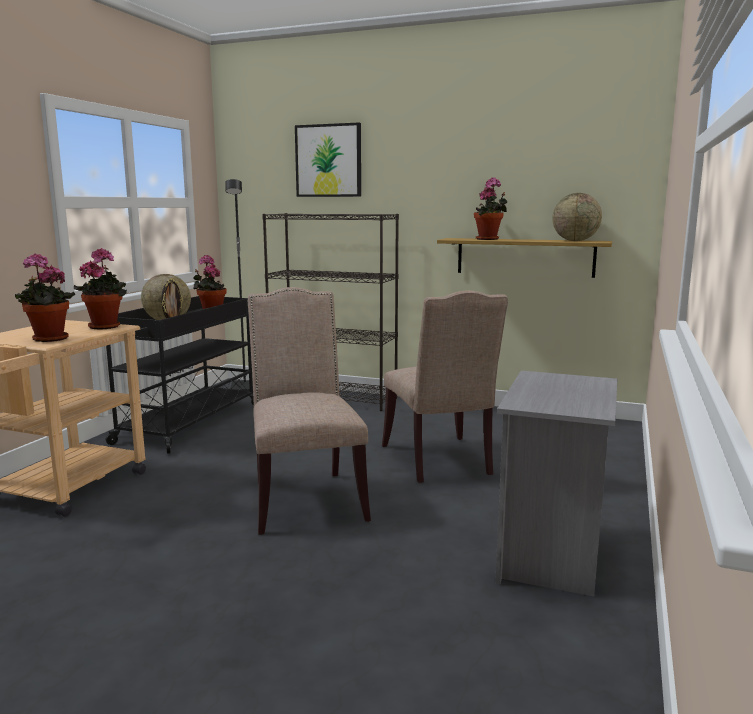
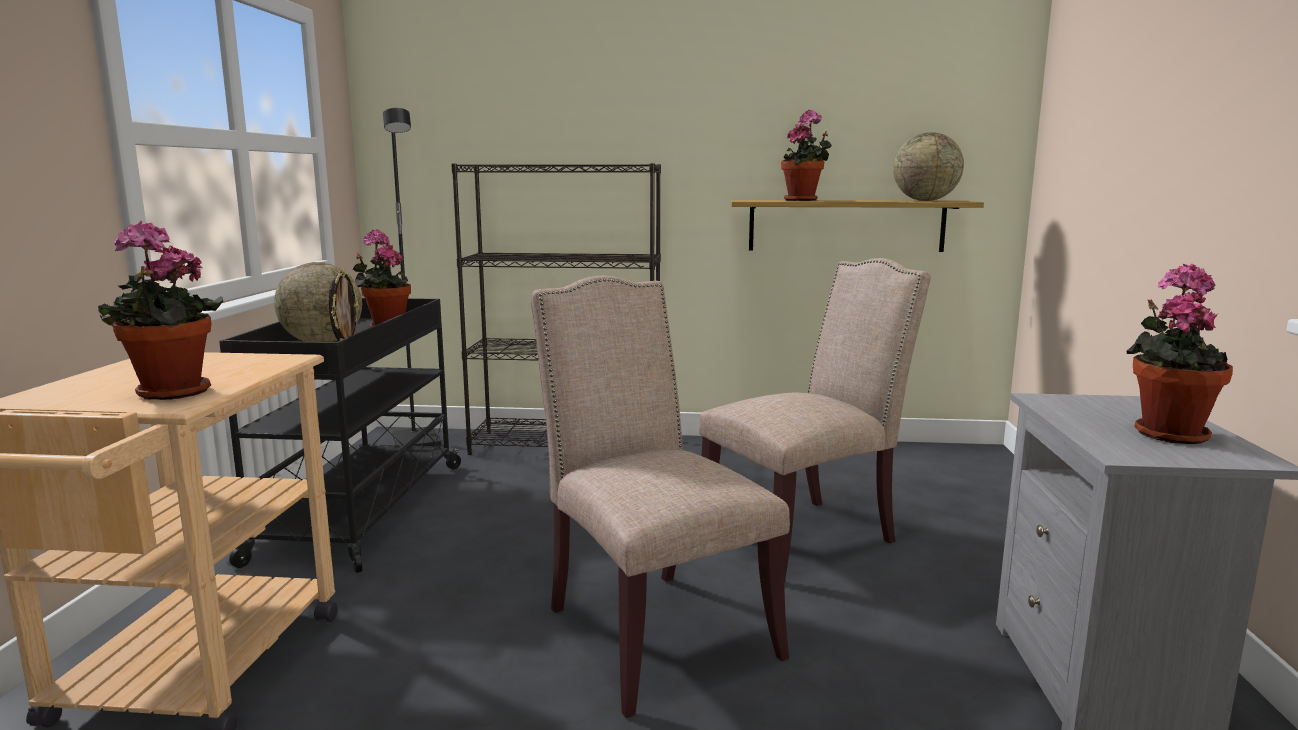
camera: 15 degrees left, 0 degrees up
(106, 326) = (260, 359): potted plant -> potted plant (1167, 433)
(328, 161) = (544, 83): picture -> none
(440, 461) = (803, 535): beige chair -> beige chair turned 90 degrees counterclockwise

